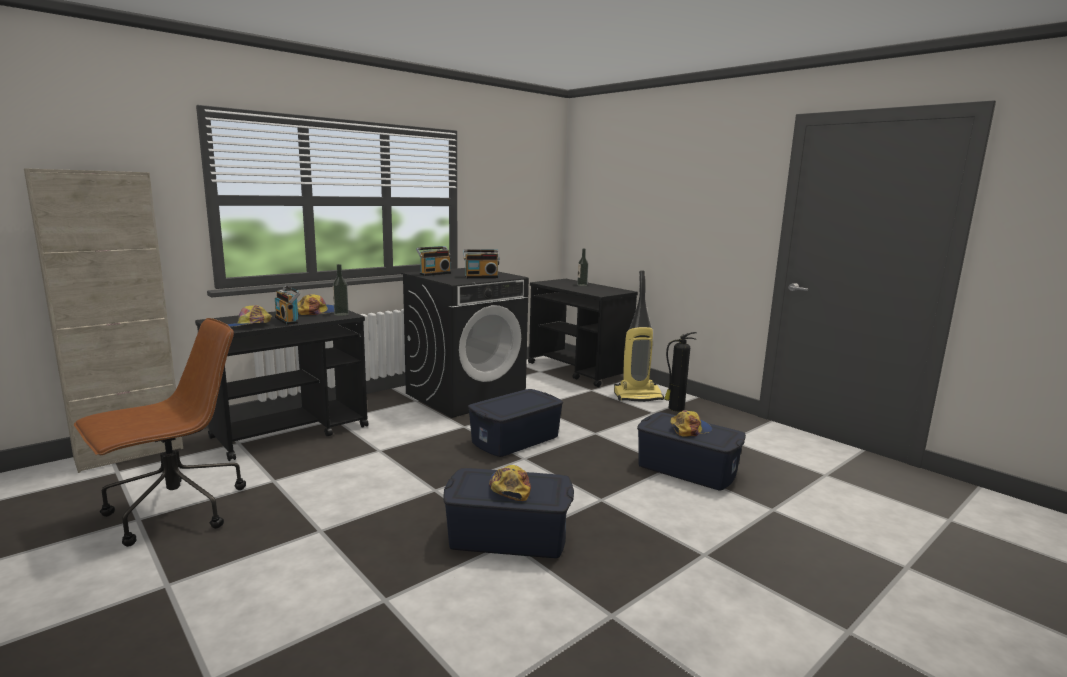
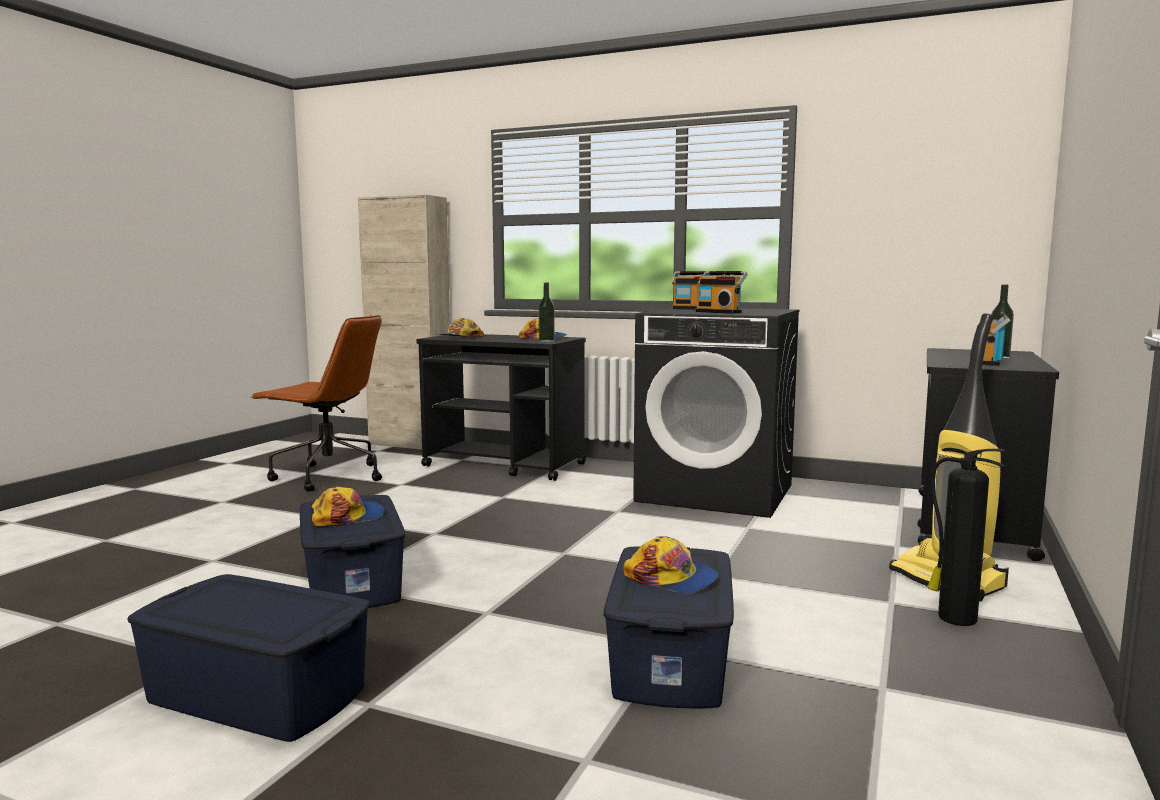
camera: 65 degrees right, 5 degrees down
(288, 320) = (494, 339): radio -> radio (993, 362)
(516, 439) = (616, 539): blue storage box -> blue storage box (256, 695)

